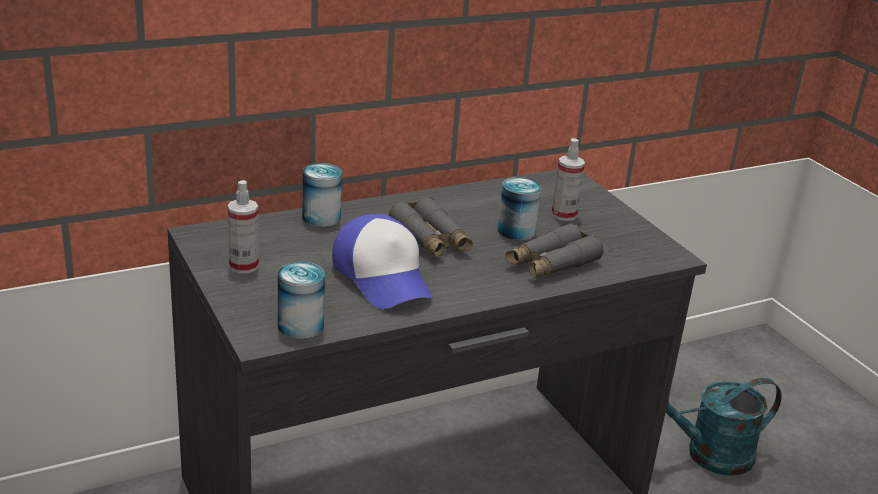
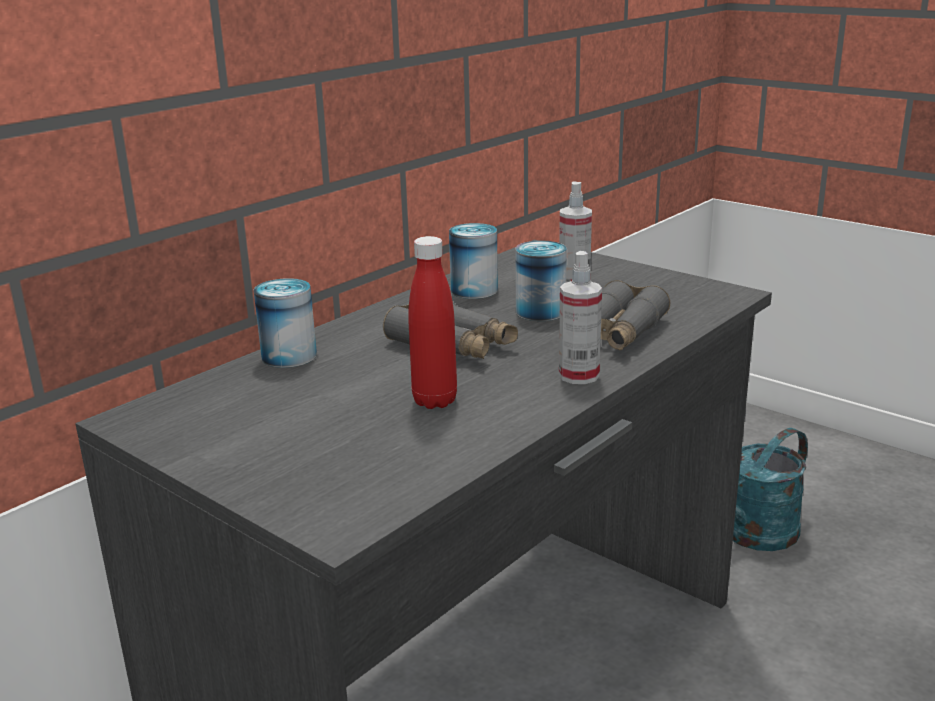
camera: 20 degrees left, 5 degrees down
(244, 266) = (231, 439): spray bottle -> spray bottle (579, 375)
(300, 326) = (380, 491): can -> can (474, 290)
(383, 277) = (434, 401): cap -> red bottle

